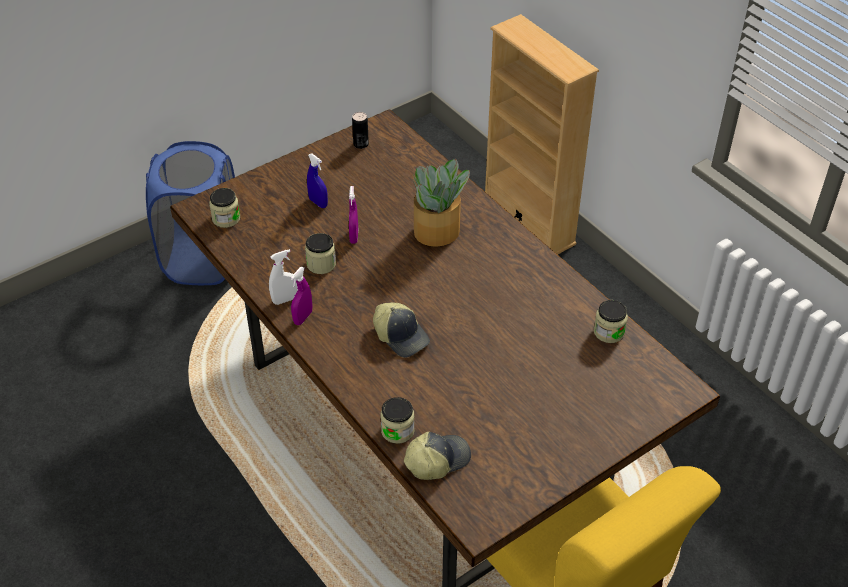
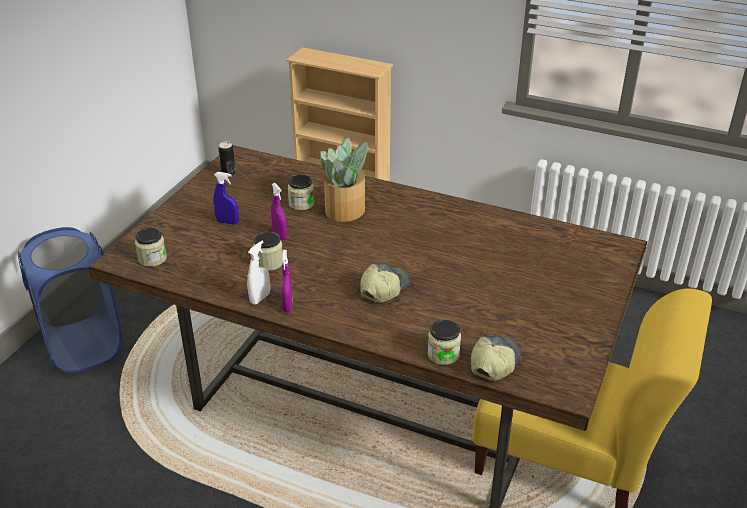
camera: 30 degrees left, 10 degrees down
(401, 336) = (383, 288): cap -> cap turned 75 degrees counterclockwise
(609, 332) = (535, 230): jar -> jar (301, 203)

